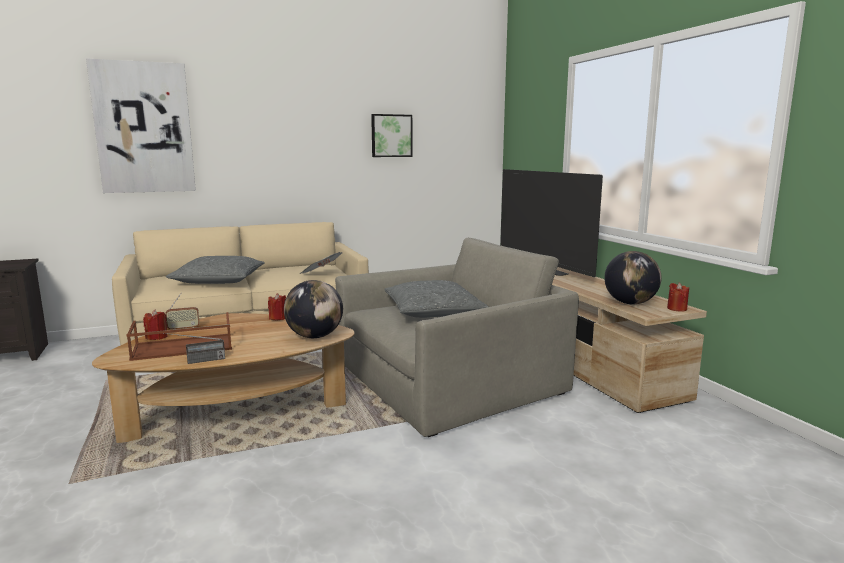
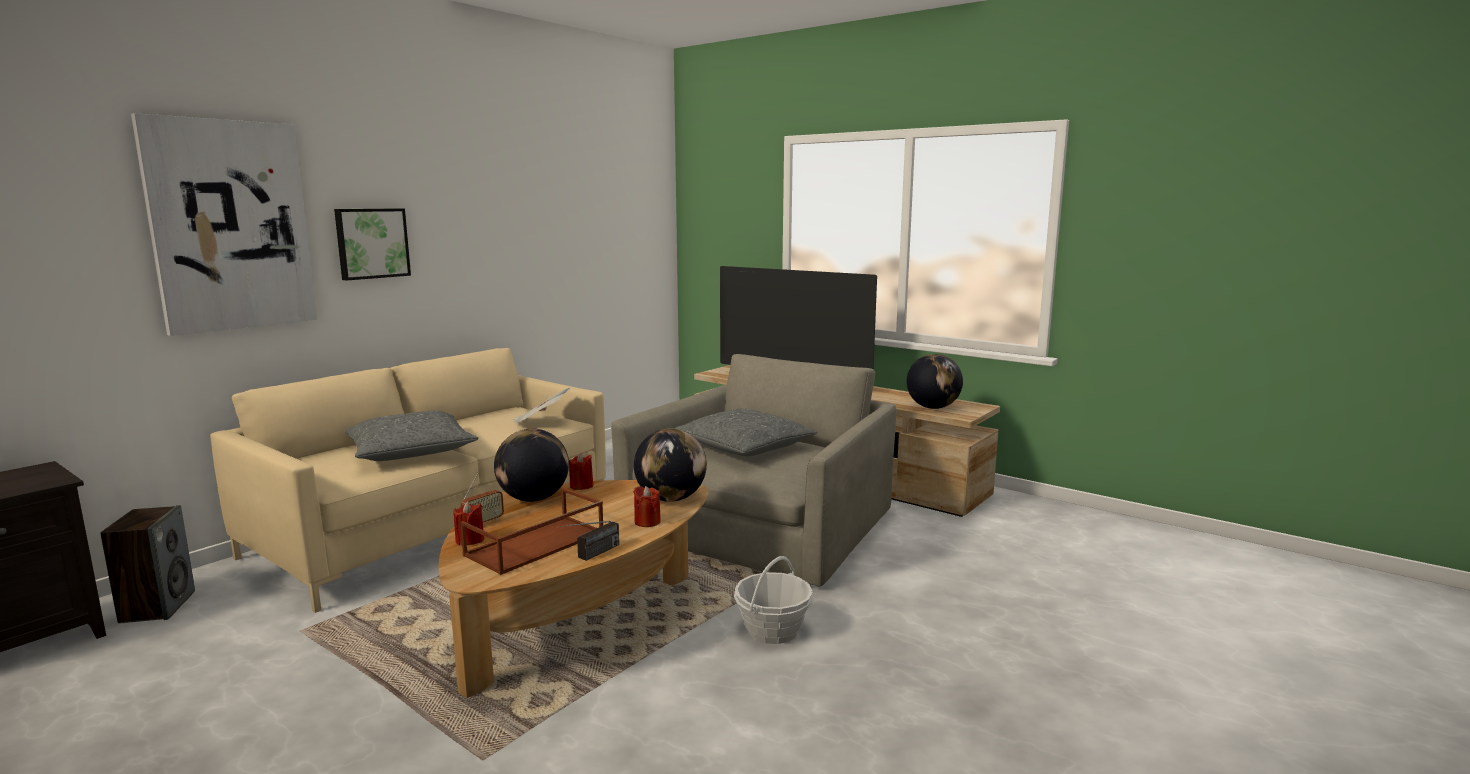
camera: 30 degrees left, 0 degrees up
(74, 351) = (157, 607): none -> speaker
(237, 320) = (533, 499): none -> globe
(348, 459) = (772, 630): none -> basket
(391, 135) = (561, 224): picture -> picture (371, 243)
(677, 309) = (976, 407): red candle -> red candle (647, 522)

